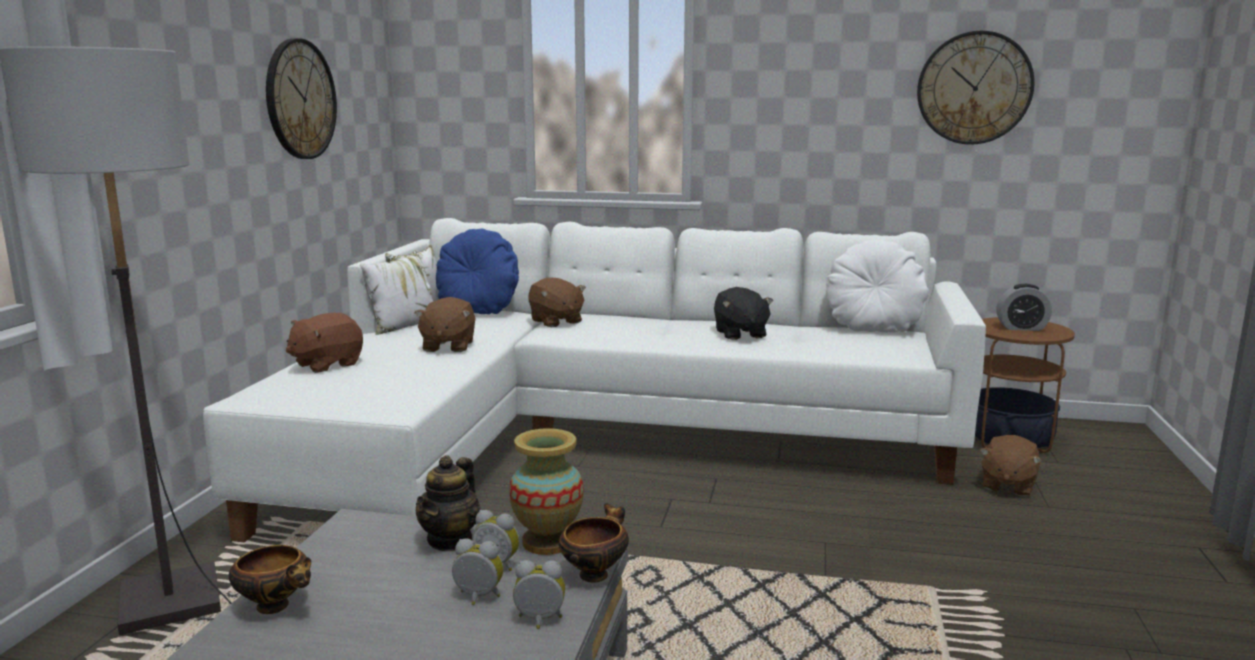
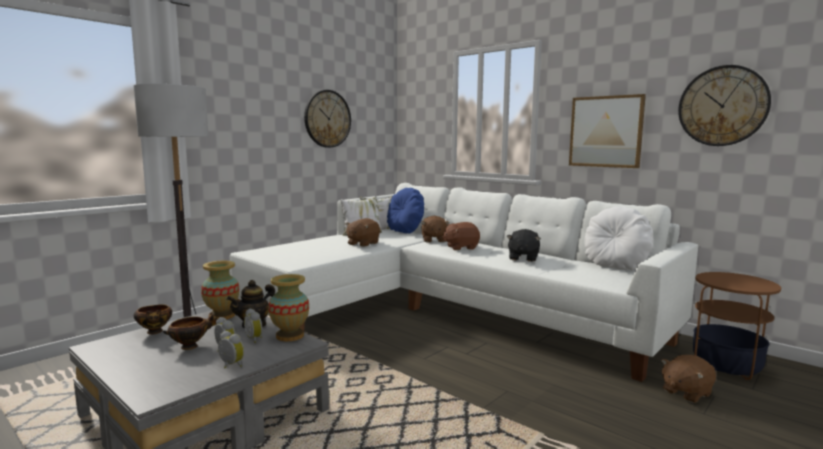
camera: 30 degrees right, 5 degrees down
(326, 364) = (300, 243): brown plush toy -> brown plush toy (461, 247)
(356, 540) = (221, 316): none -> vase
(595, 573) = (286, 353): bowl -> bowl (191, 346)
(810, 122) = (606, 131): none -> picture
(1021, 328) = (736, 281): alarm clock -> none

